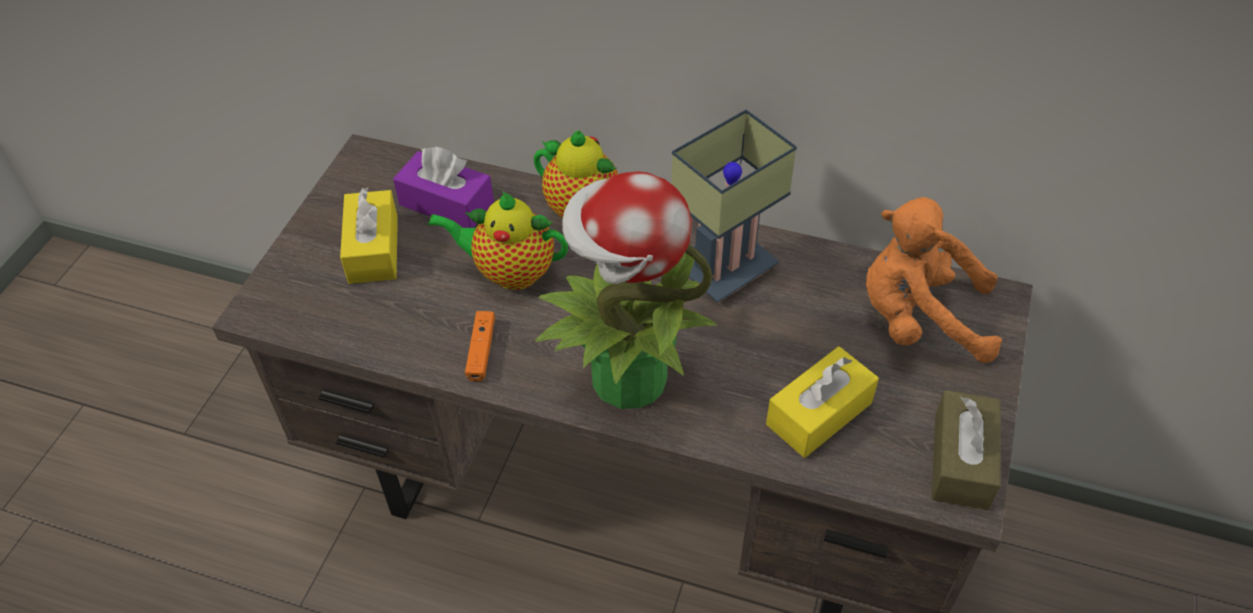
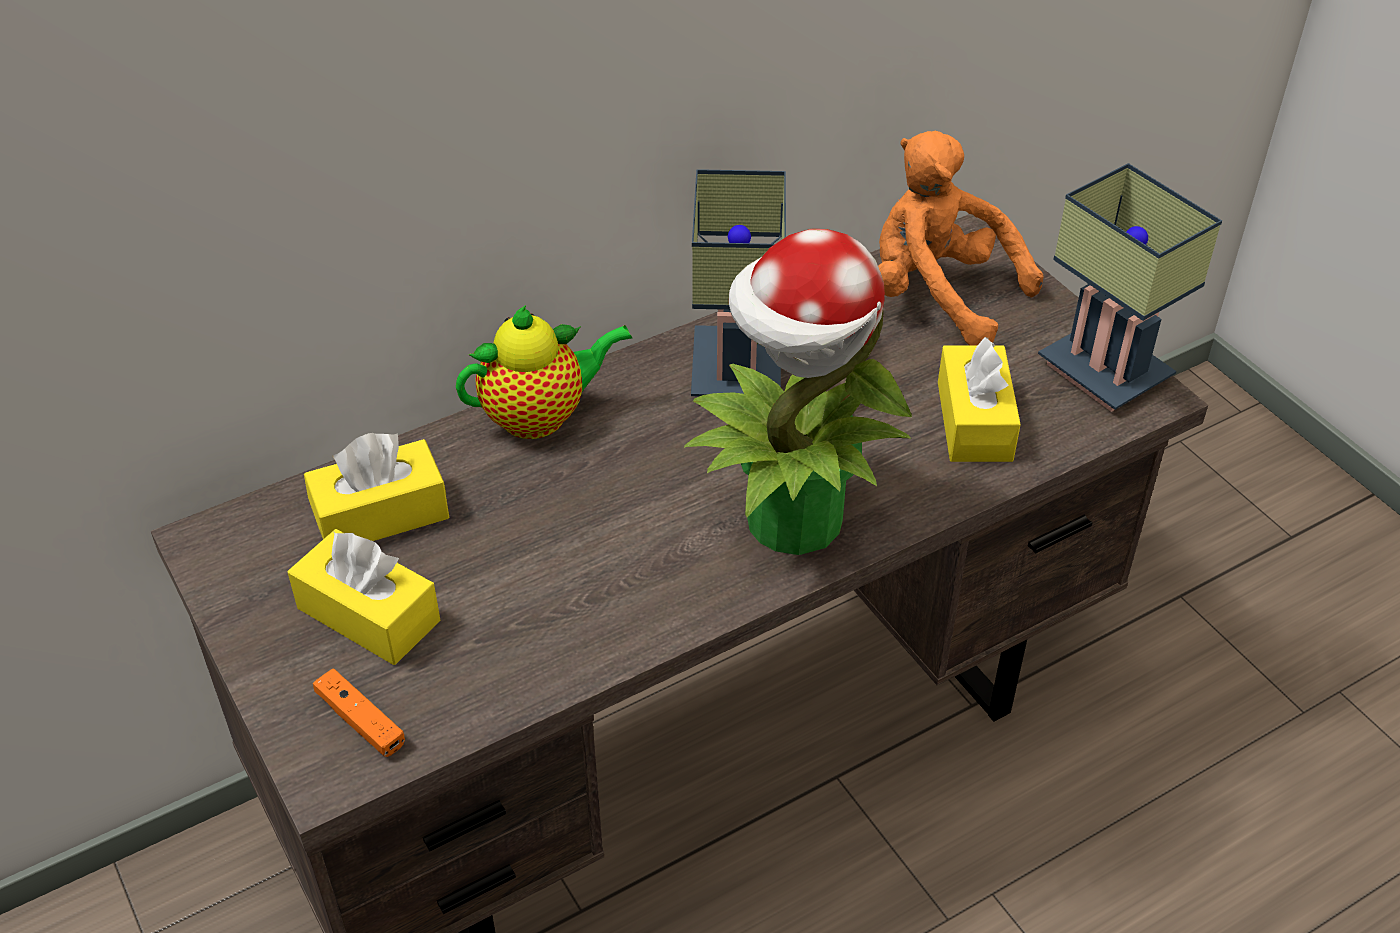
camera: 50 degrees left, 5 degrees down
(446, 204) = (381, 514): purple tissue box -> yellow tissue box
(481, 351) = (630, 608): orange game controller -> orange game controller (360, 721)
(509, 272) = (547, 522): teapot -> none
(918, 319) = (938, 296): orange plush toy -> orange plush toy turned 75 degrees clockwise
(961, 461) = (1111, 373): brown tissue box -> table lamp

